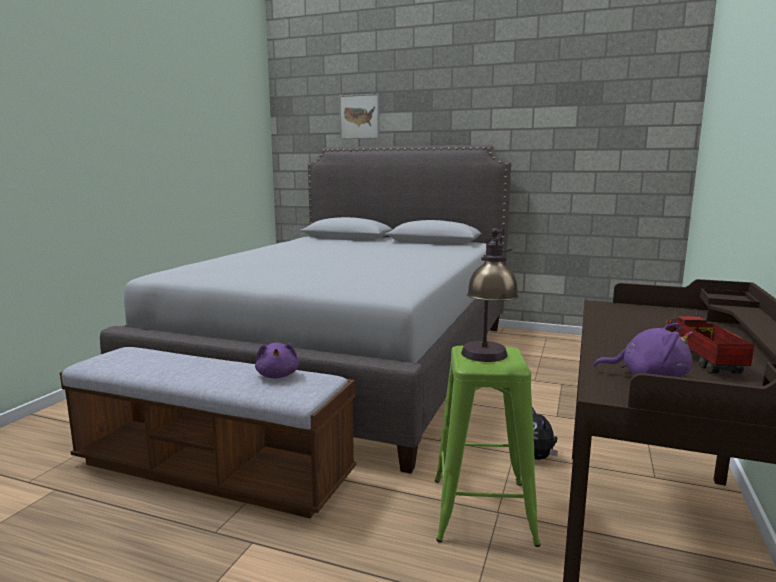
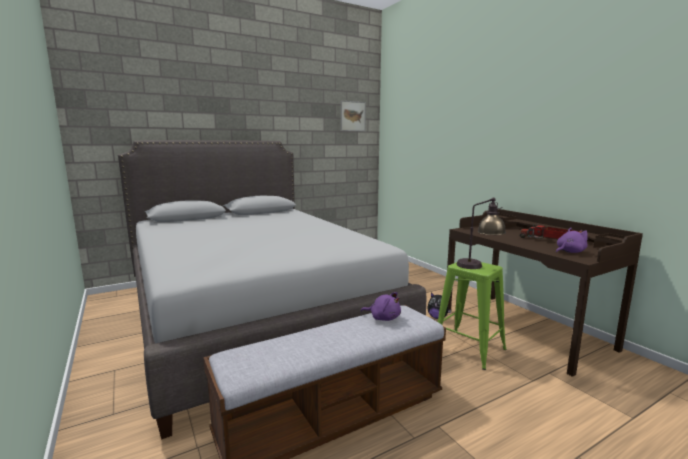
camera: 50 degrees left, 0 degrees up
(359, 117) = (166, 114): picture -> picture (353, 116)

